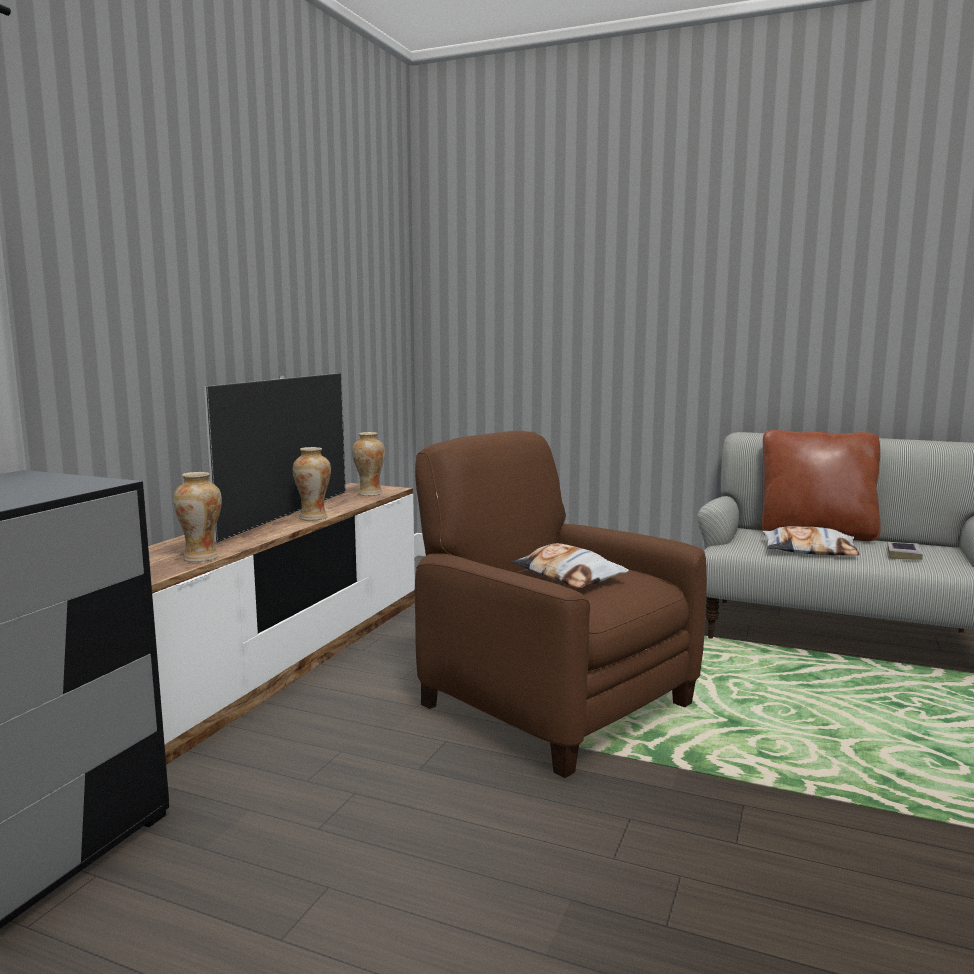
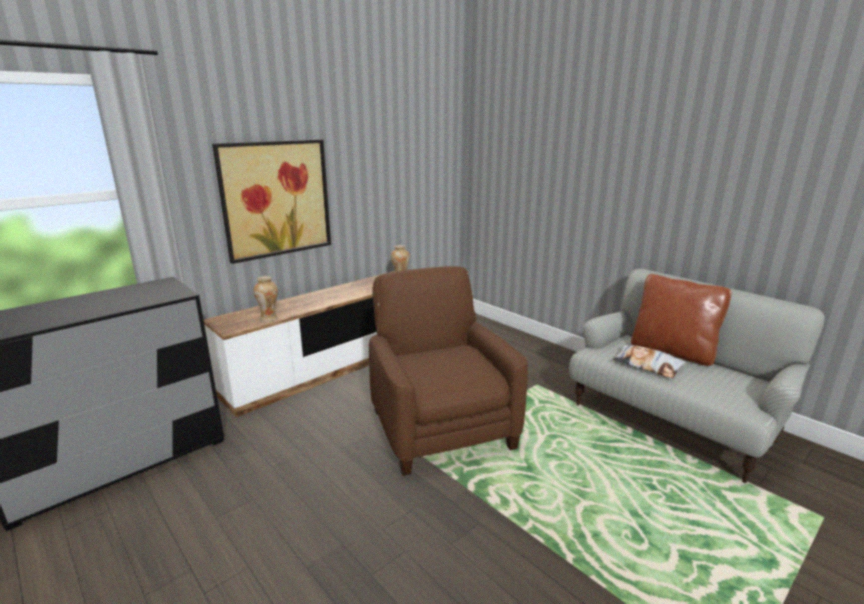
camera: 25 degrees right, 10 degrees up
(176, 337) = (276, 199): none -> picture
(287, 515) = (341, 292): television -> none
(313, 518) = (350, 296): vase -> none
(568, 575) = (443, 362): pillow -> none
(904, 555) = (714, 383): book -> none

